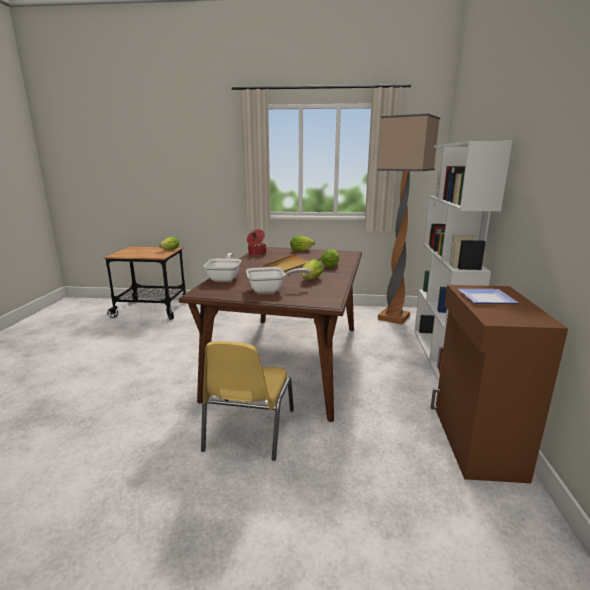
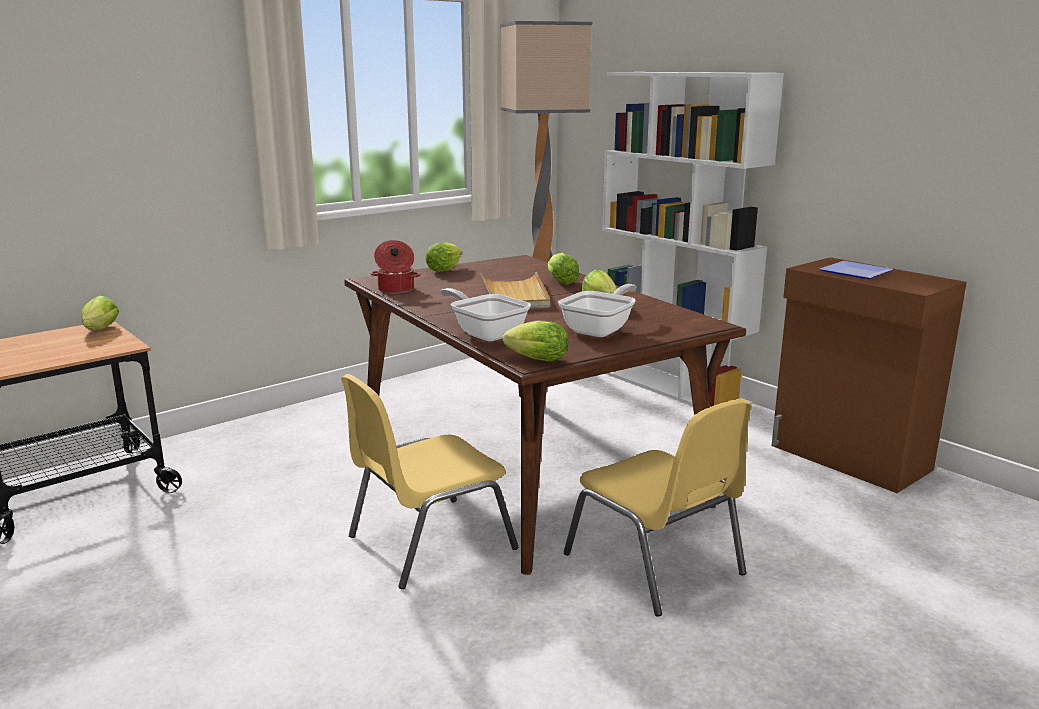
camera: 45 degrees left, 0 degrees up
(196, 372) = (428, 542): none -> yellow chair
(203, 293) = (534, 360): none -> lettuce

